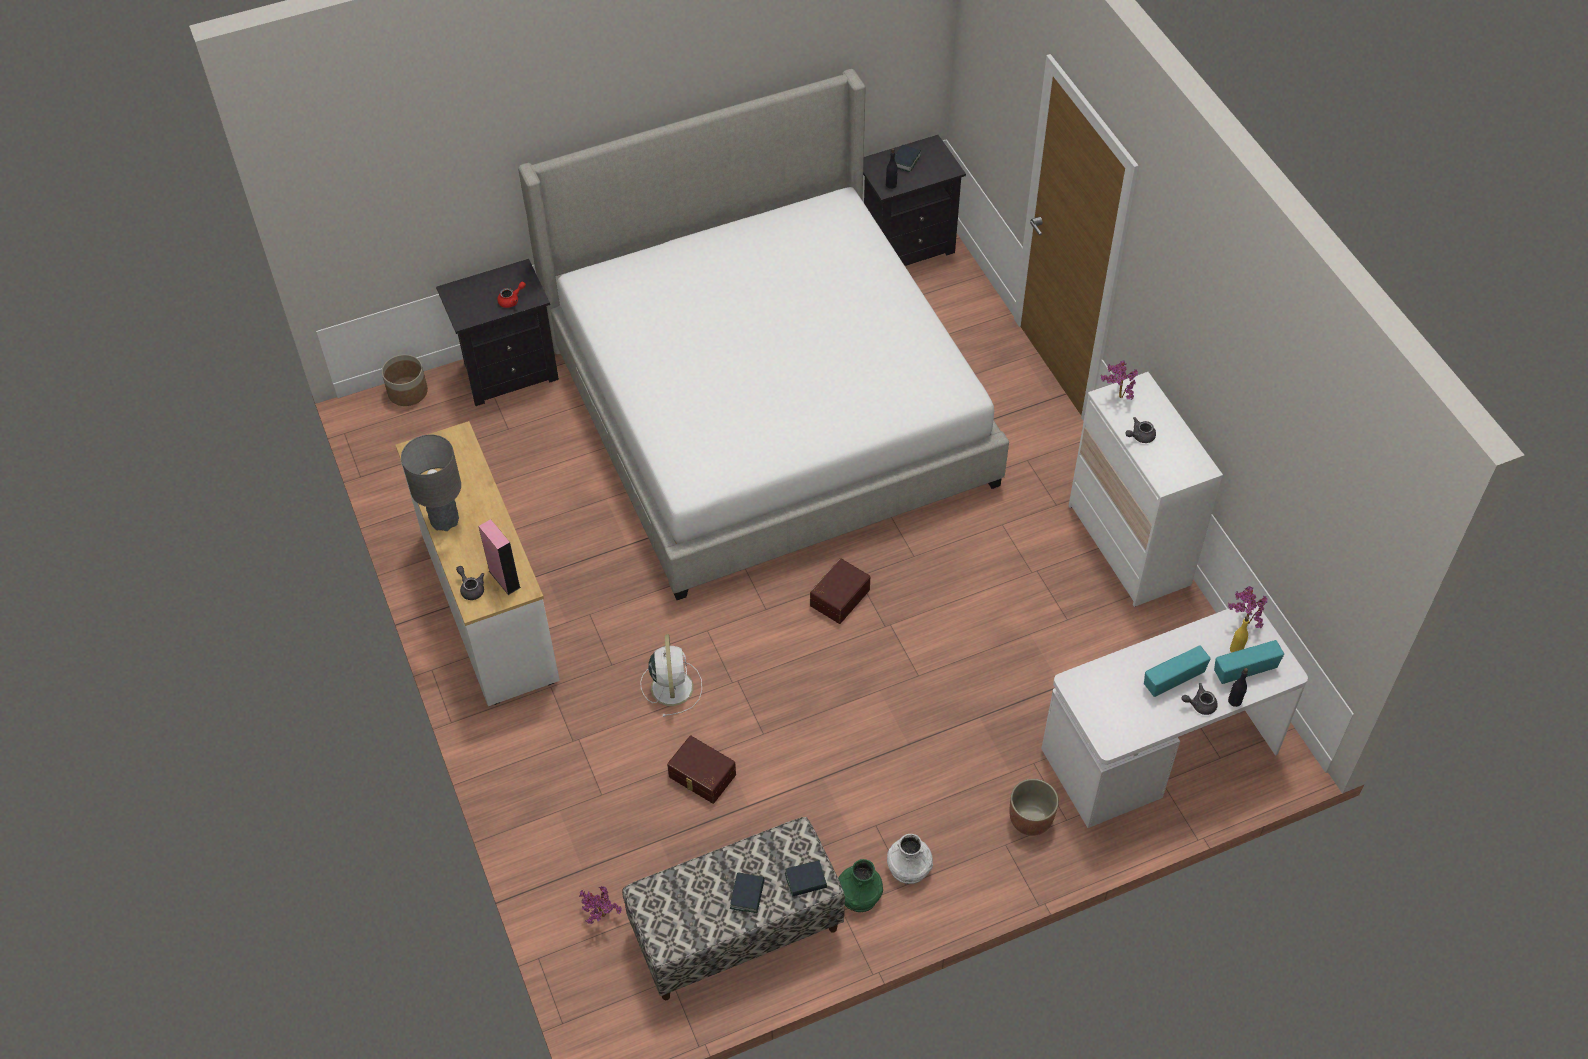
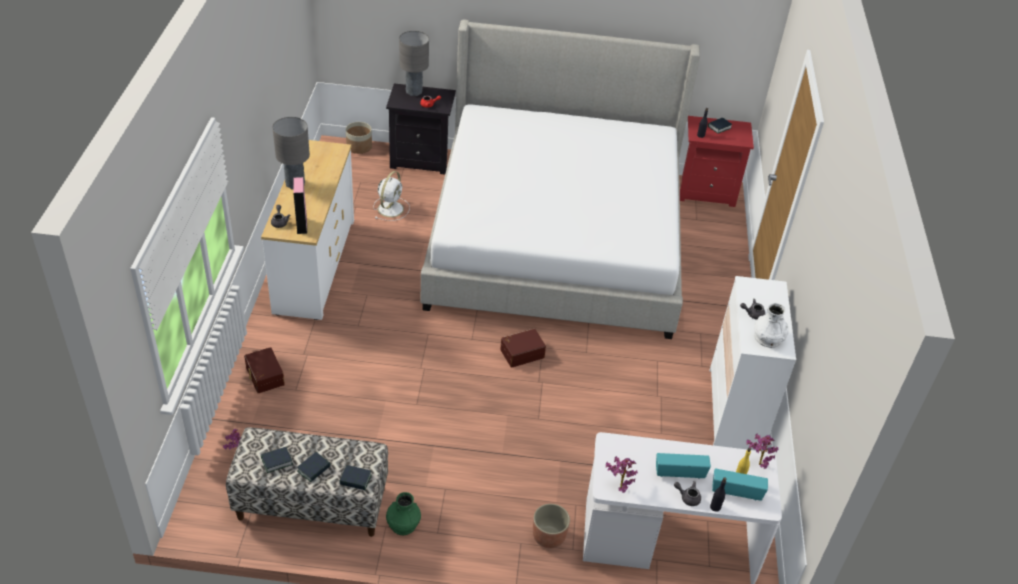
camera: 25 degrees right, 10 degrees down
(474, 288) = (413, 91): none -> grey table lamp
(672, 686) = (383, 353): white fan -> white fan (391, 208)
(696, 909) = (276, 461): none -> book
(701, 776) = (361, 409): brown storage box -> brown storage box (264, 376)
(906, 246) = (706, 192): black nightstand -> red nightstand
(909, 867) = (447, 524): white vase -> white vase (768, 337)
(1117, 396) = (753, 286): potted plant -> potted plant (619, 486)

